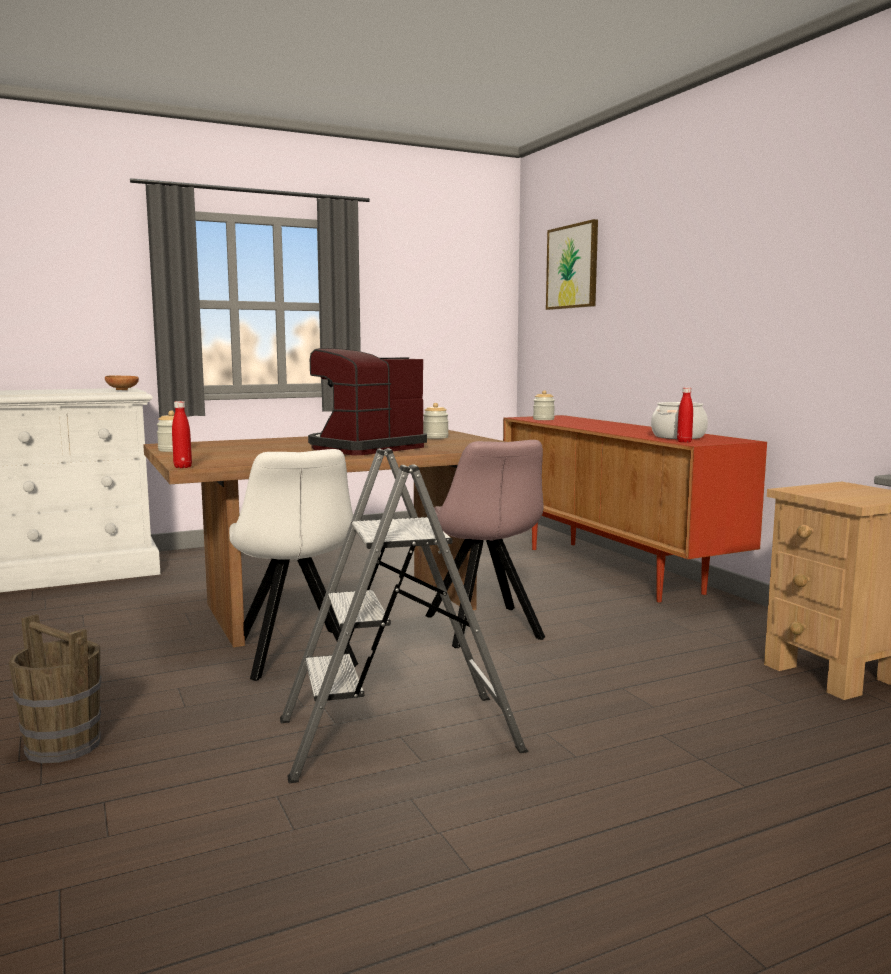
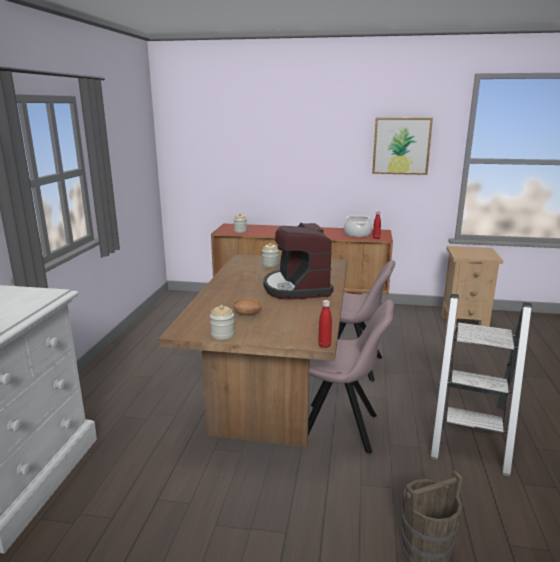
camera: 55 degrees left, 10 degrees up
(122, 390) = (32, 294): brown bowl -> brown bowl (248, 314)
(295, 654) = (340, 428): white chair -> pink chair
(572, 267) = (221, 128): picture -> picture (401, 146)

